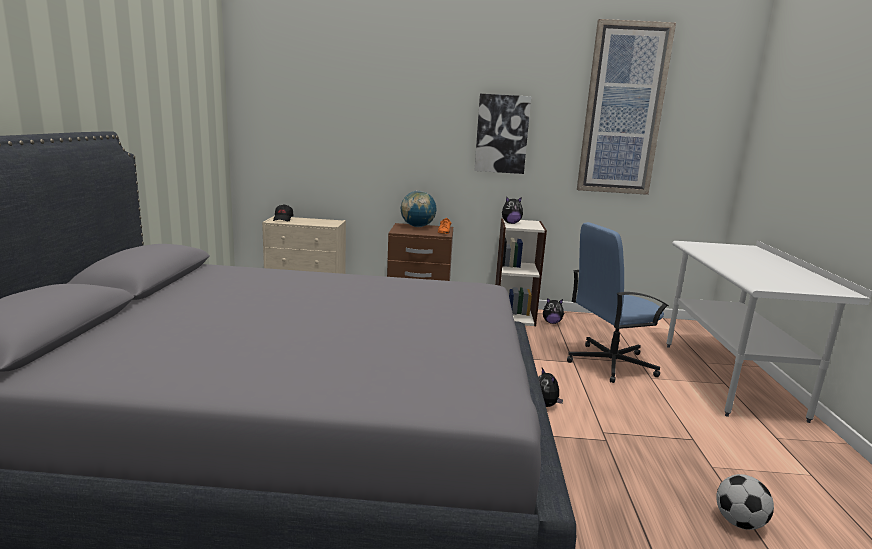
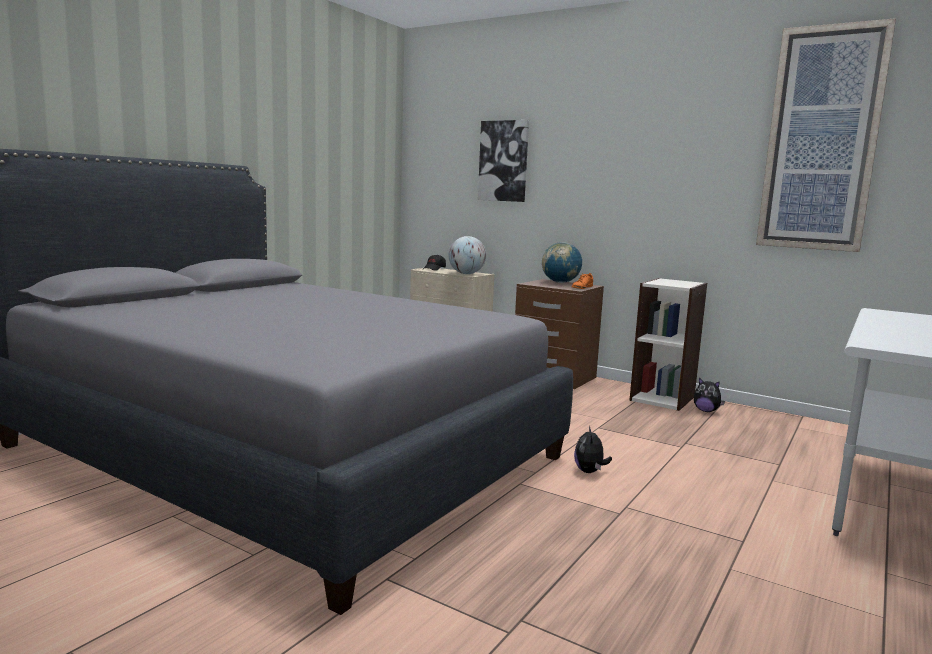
camera: 30 degrees right, 5 degrees down
(323, 223) = (466, 274): none -> globe
(502, 134) = (662, 177): picture -> picture (504, 161)
(510, 223) = (659, 281): plush toy -> none
(609, 363) = (731, 457): blue office chair -> none
(739, 523) = (687, 619): football -> none

